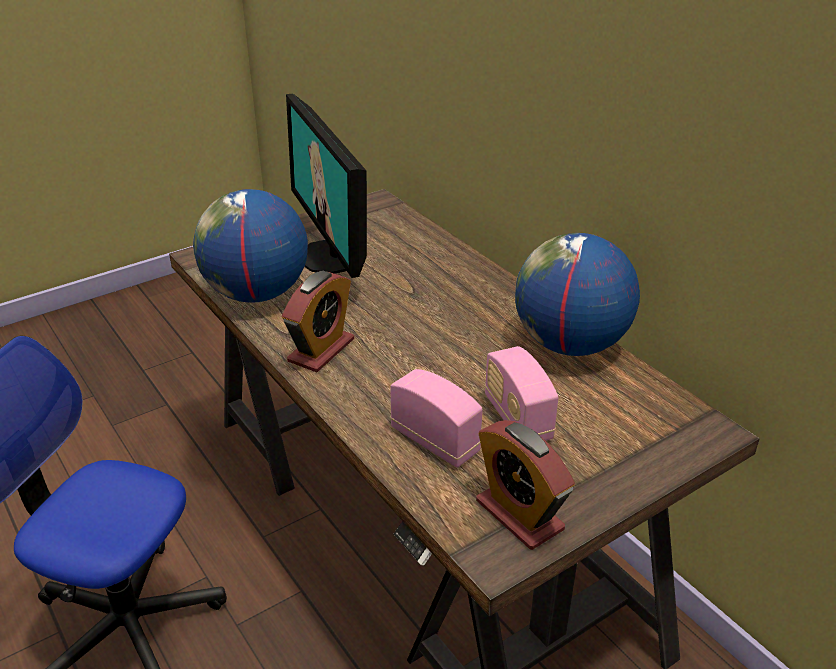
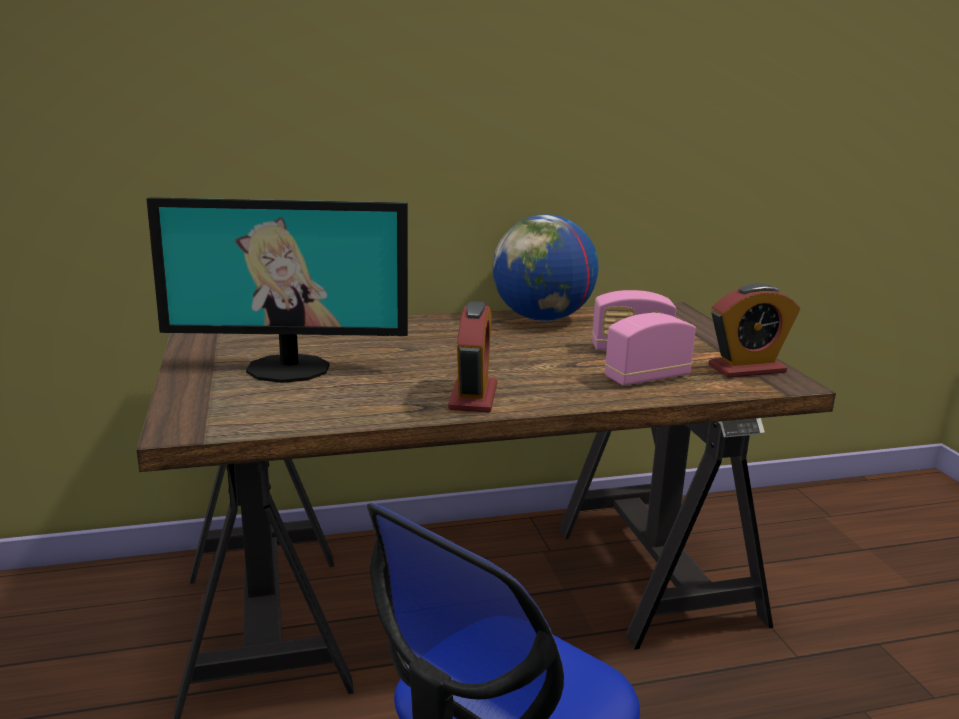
camera: 70 degrees left, 15 degrees down
(256, 294) = (322, 411): globe -> none
(321, 350) = (473, 397): alarm clock -> alarm clock turned 45 degrees clockwise

